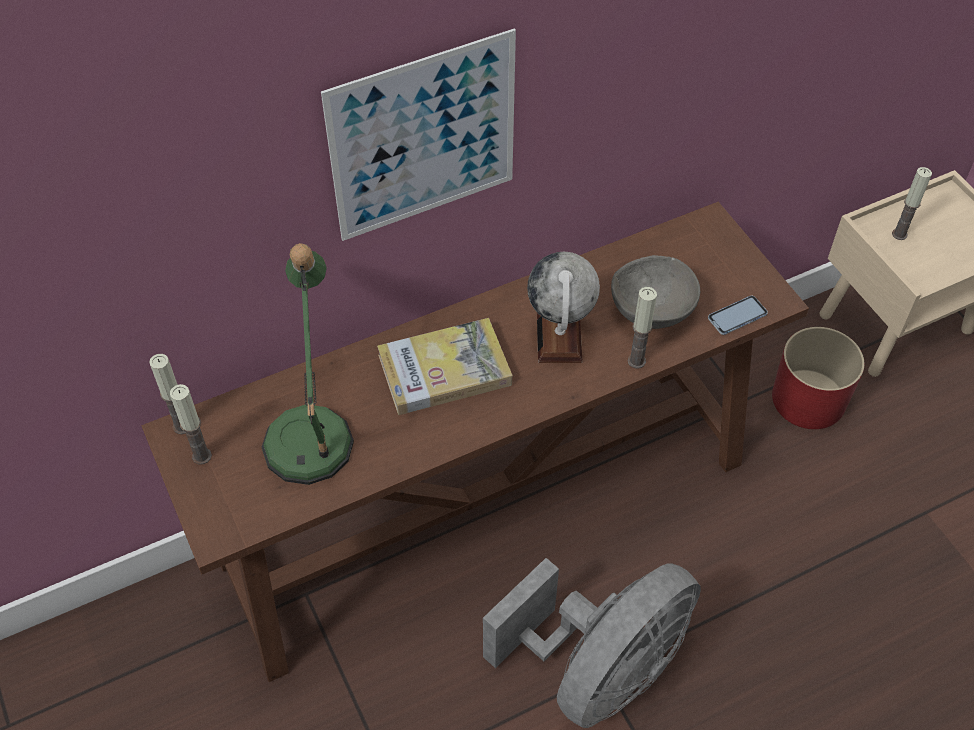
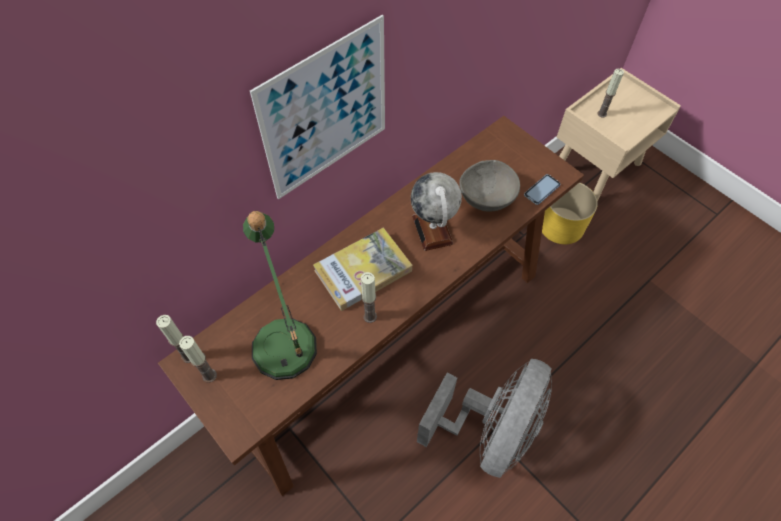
camera: 15 degrees left, 5 degrees up
(636, 361) = (488, 235): candle -> candle (370, 316)
(809, 398) = (561, 225): red planter -> yellow planter

